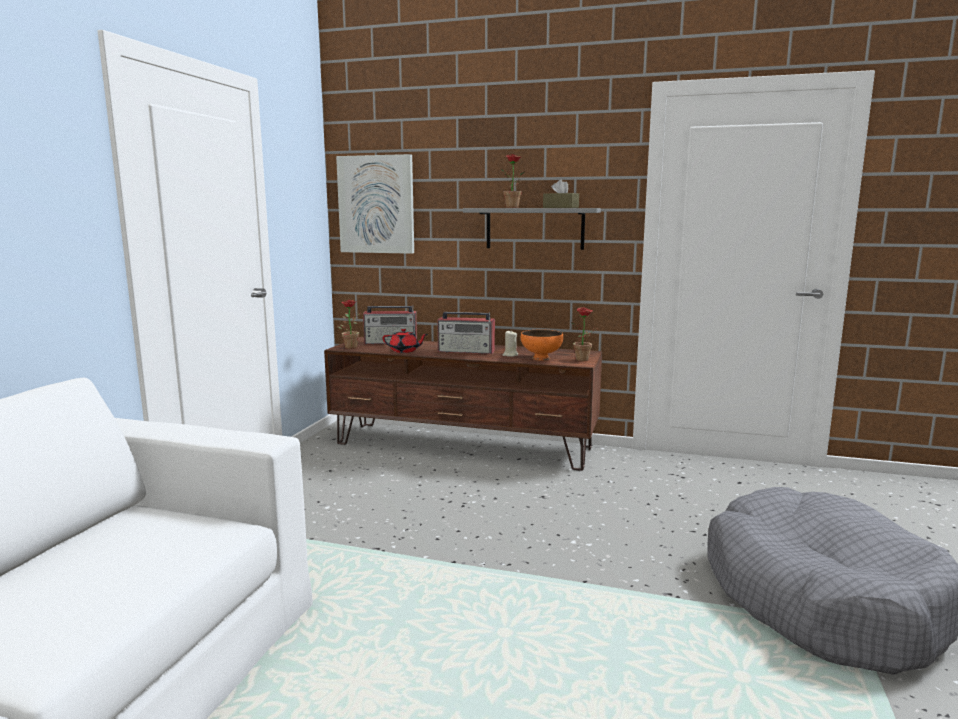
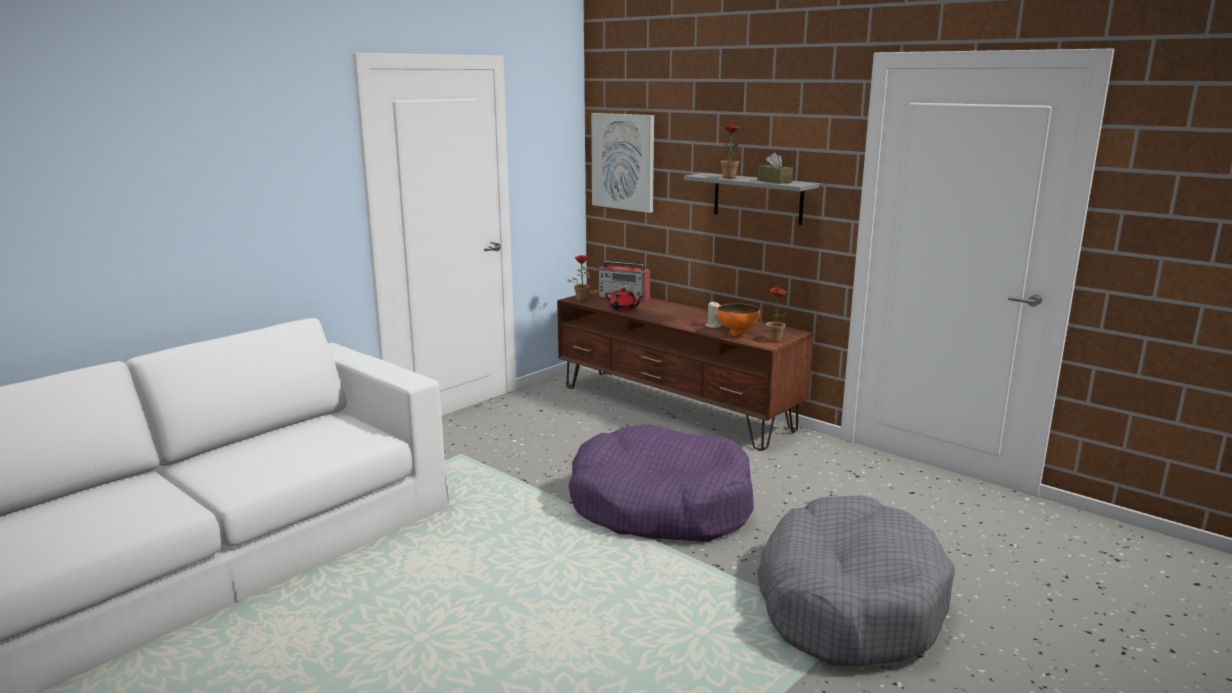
camera: 25 degrees right, 5 degrees up
(467, 351) = (679, 316): radio -> none
(548, 543) = (660, 505): none -> purple dog bed

